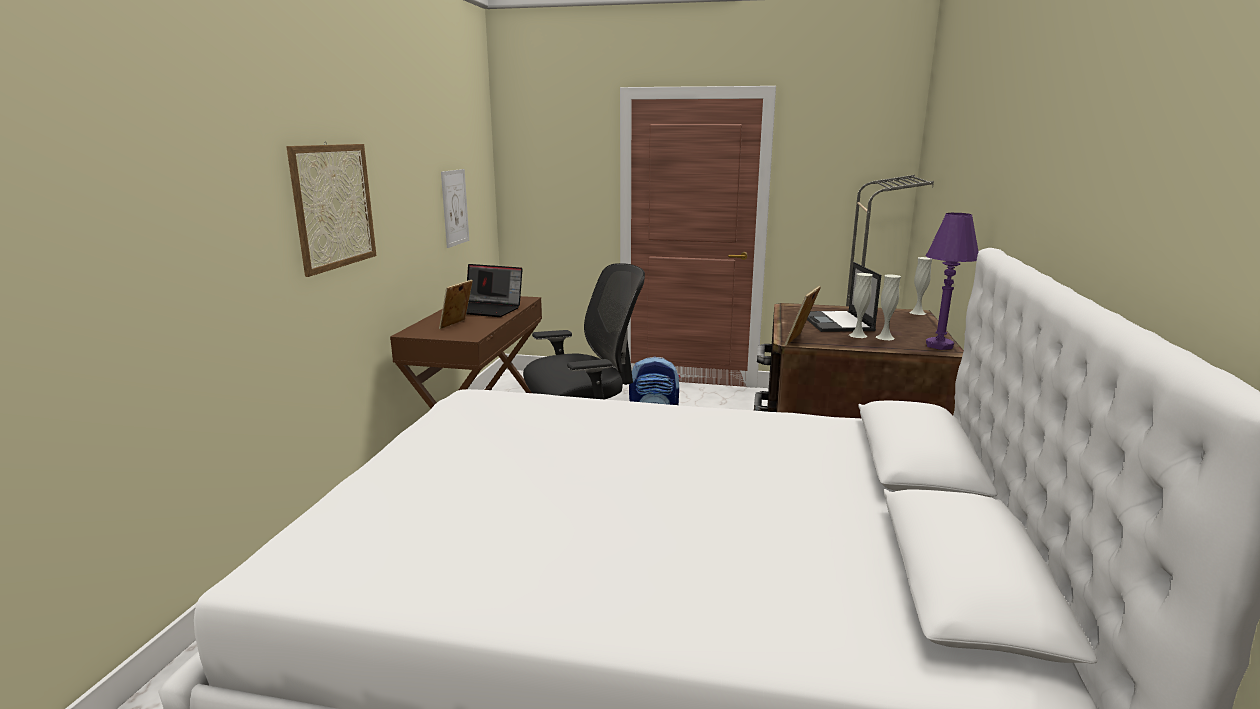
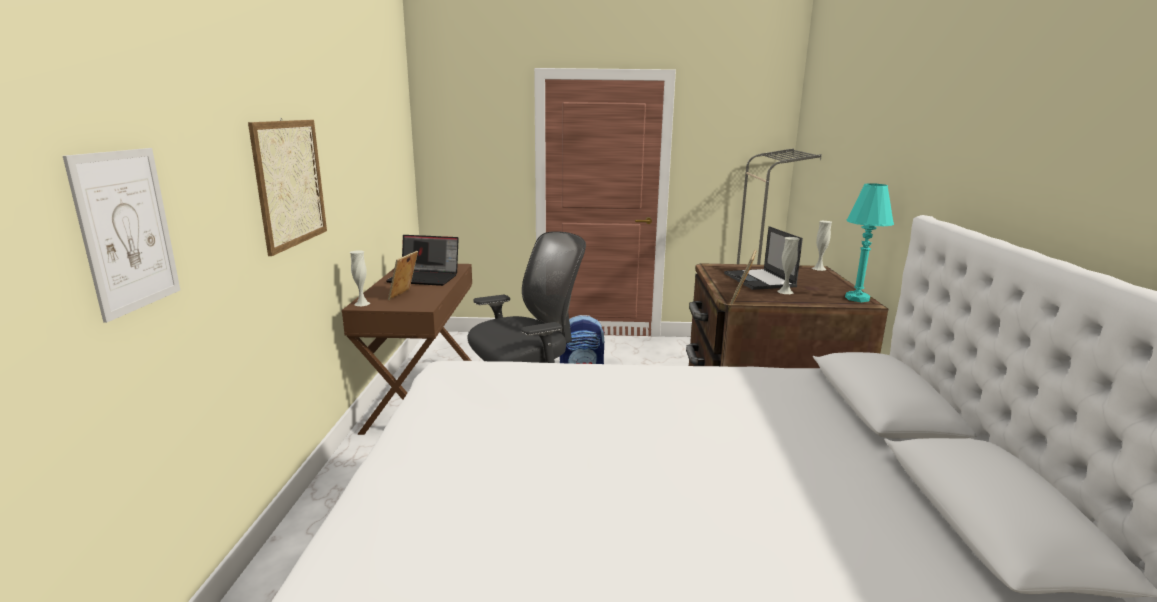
camera: 10 degrees left, 0 degrees up
(455, 207) = (385, 180): picture -> picture (127, 231)
(885, 337) = (808, 293): white vase -> white vase (362, 304)
(939, 346) = (857, 298): purple table lamp -> turquoise table lamp

